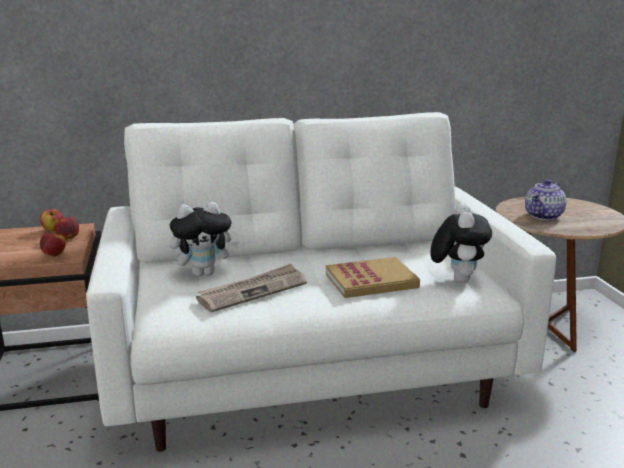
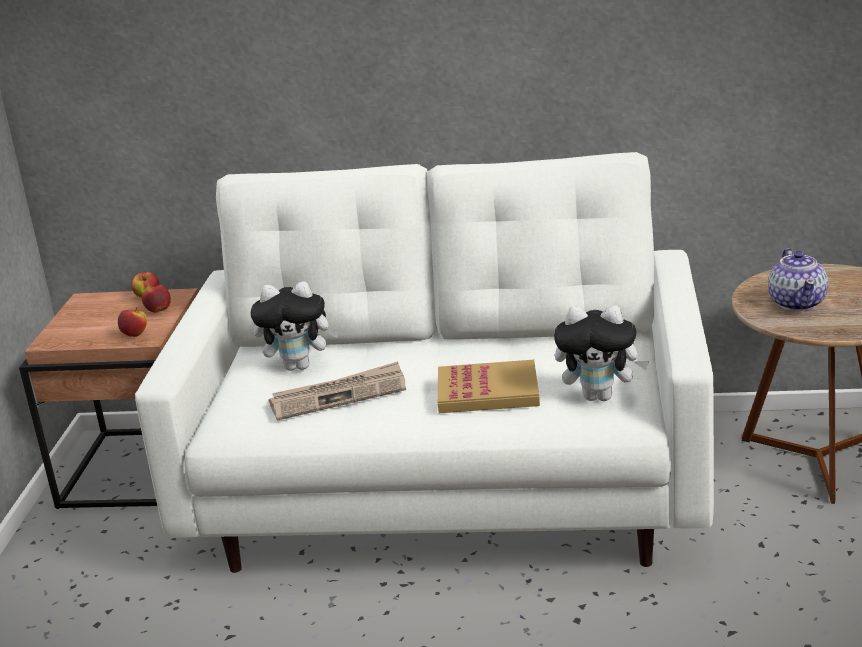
camera: 20 degrees right, 5 degrees up
(456, 279) = (600, 396): plush toy -> plush toy turned 75 degrees clockwise
(544, 216) = (797, 303): teapot -> teapot turned 60 degrees counterclockwise

